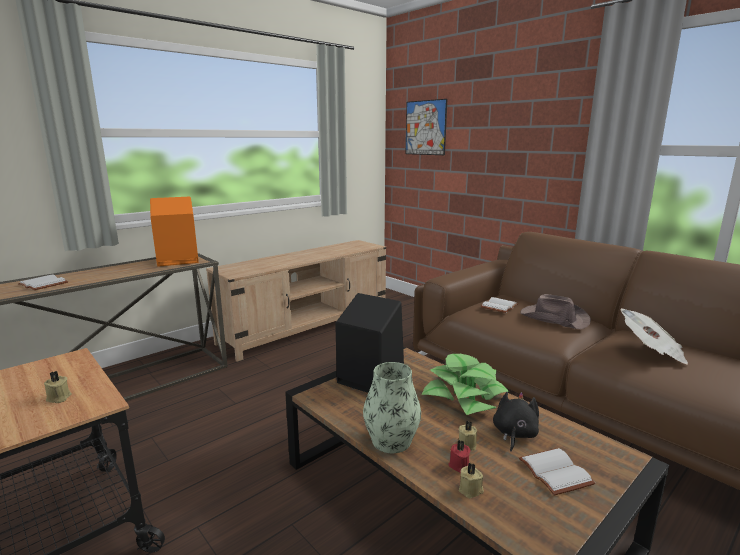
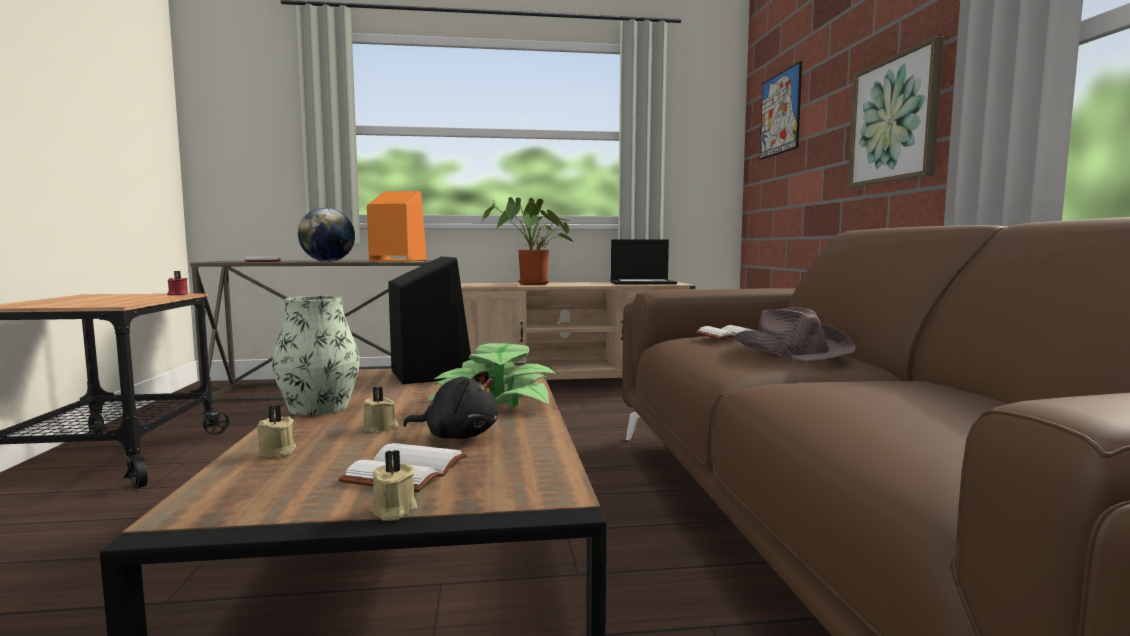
camera: 35 degrees right, 10 degrees down
(58, 398) = (108, 301): beige candle -> beige candle (393, 511)
(116, 273) = (328, 261): none -> globe
(282, 261) = (531, 284): none -> potted plant
(347, 246) = (643, 283): none -> laptop
(459, 466) = (322, 437): red candle -> red candle (177, 294)
(514, 434) = (457, 436): black plush toy -> black plush toy turned 45 degrees clockwise
(530, 160) = (895, 120): none -> picture
(651, 351) = (884, 393): newspaper -> none

